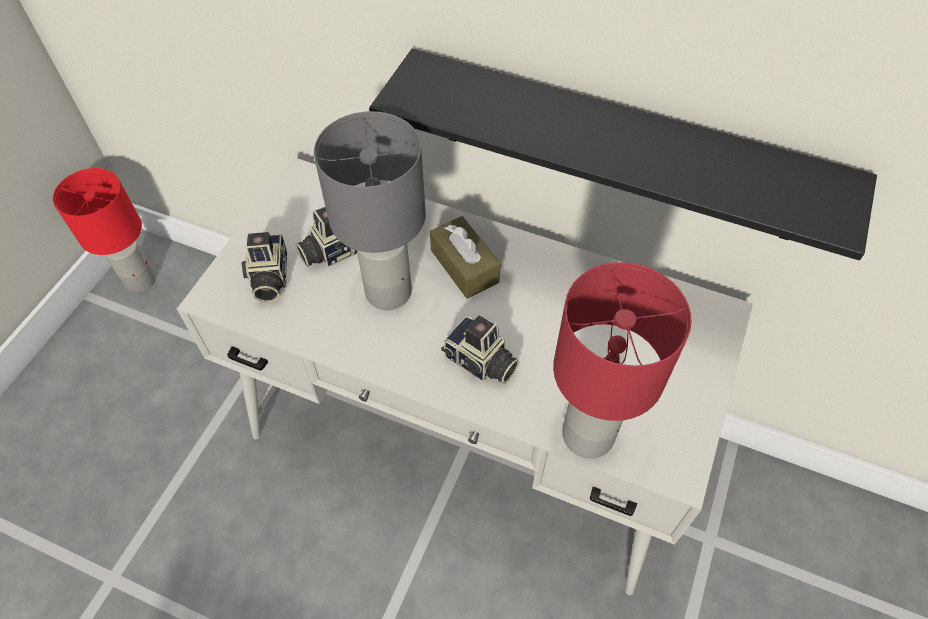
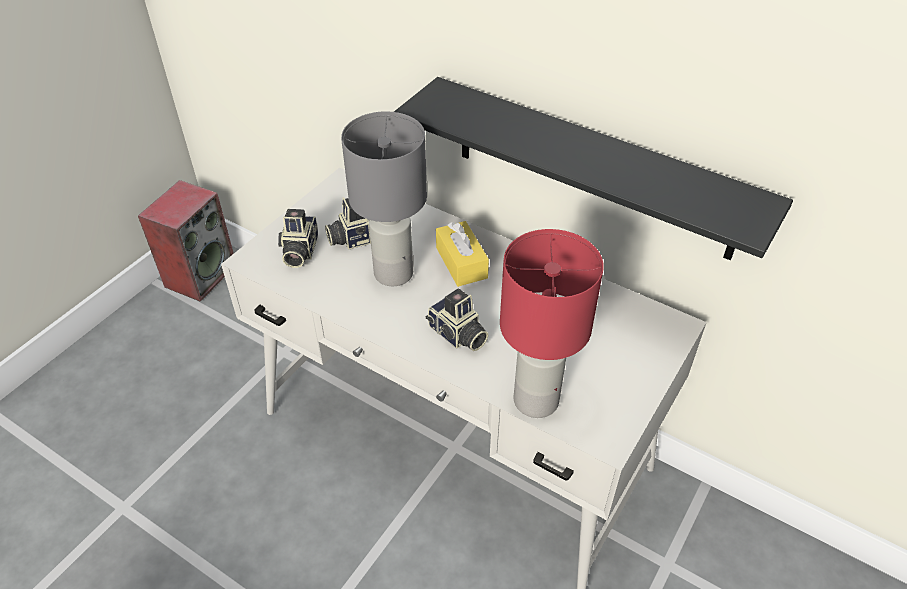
camera: 10 degrees right, 10 degrees down
(140, 280) = (200, 274): red table lamp -> speaker
(464, 266) = (461, 263): brown tissue box -> yellow tissue box

